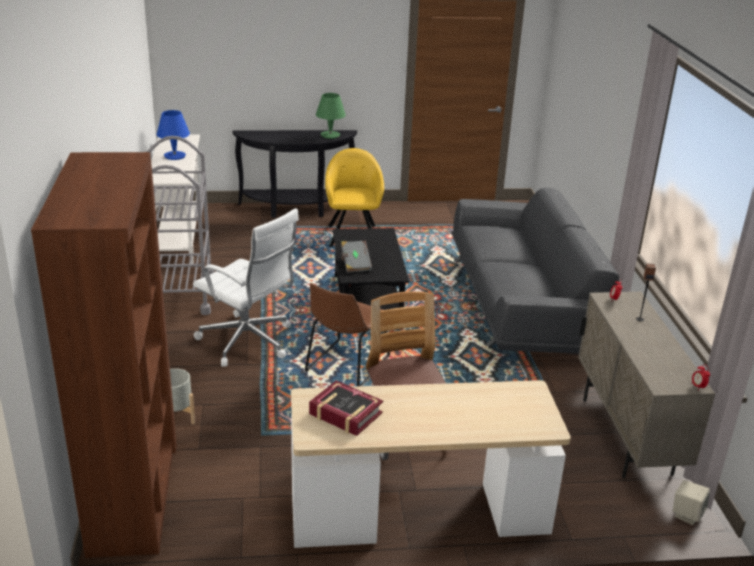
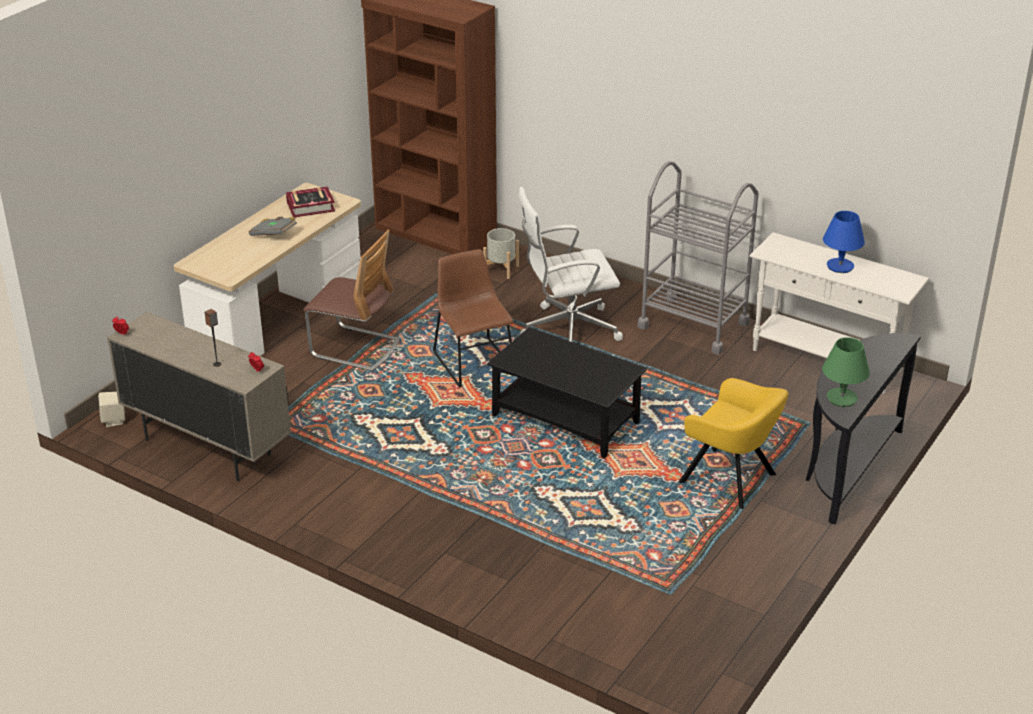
camera: 130 degrees right, 5 degrees up
(355, 263) = (554, 348): grey book -> grey book (274, 234)
(522, 306) = (442, 514): grey sofa -> none

